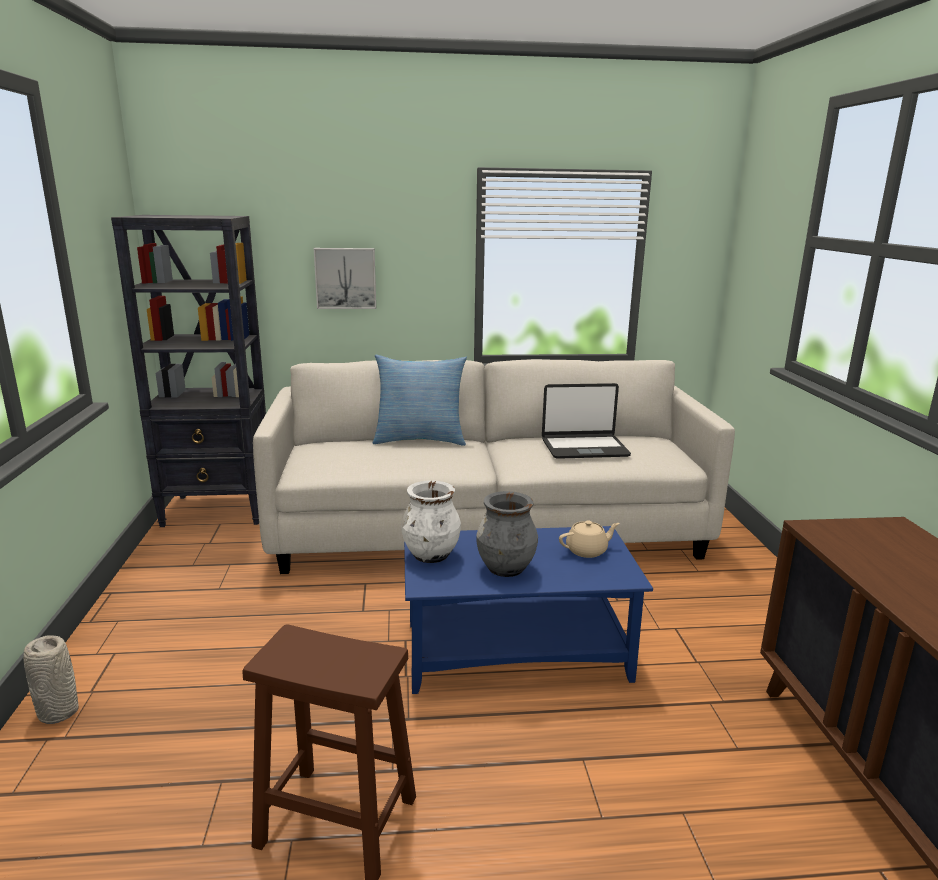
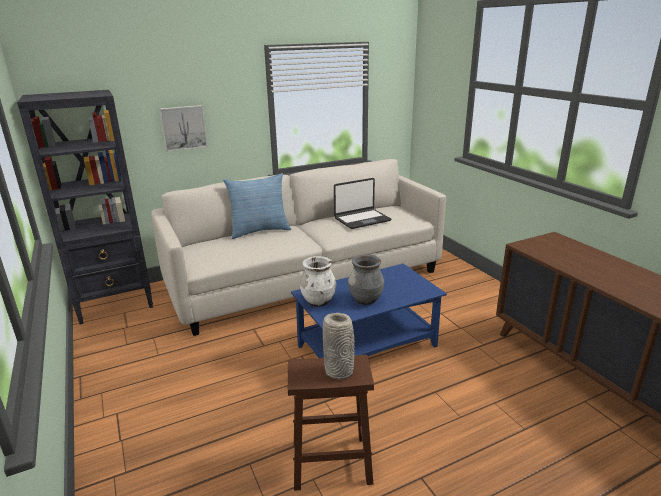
camera: 20 degrees left, 5 degrees up
(58, 713) = (108, 459): grey vase -> grey vase (340, 371)
(587, 551) = (400, 280): beige teapot -> none

